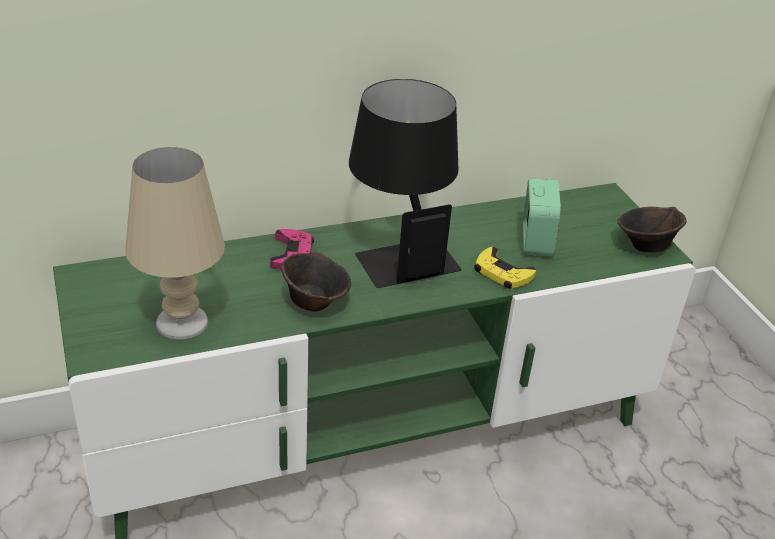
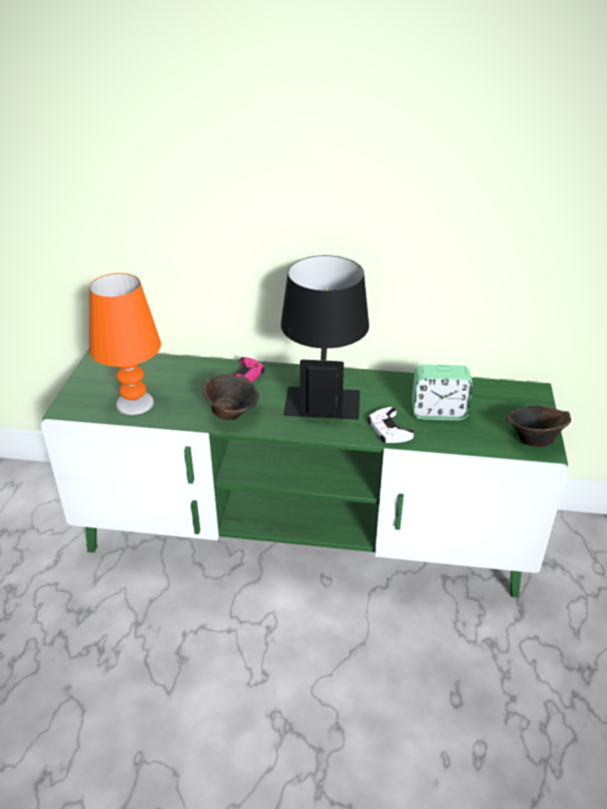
camera: 30 degrees right, 0 degrees up
(181, 322) = (134, 403): beige table lamp -> orange table lamp
(502, 273) = (389, 429): yellow game controller -> white game controller
(536, 241) = (438, 412): alarm clock -> alarm clock turned 60 degrees clockwise

